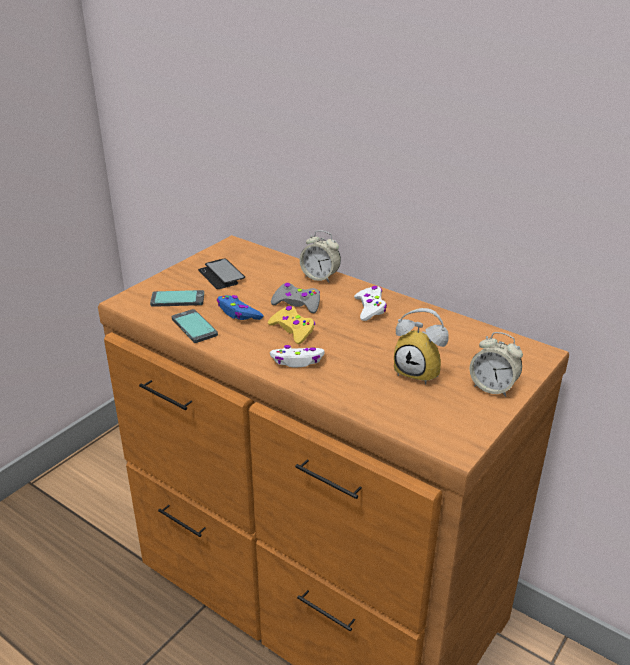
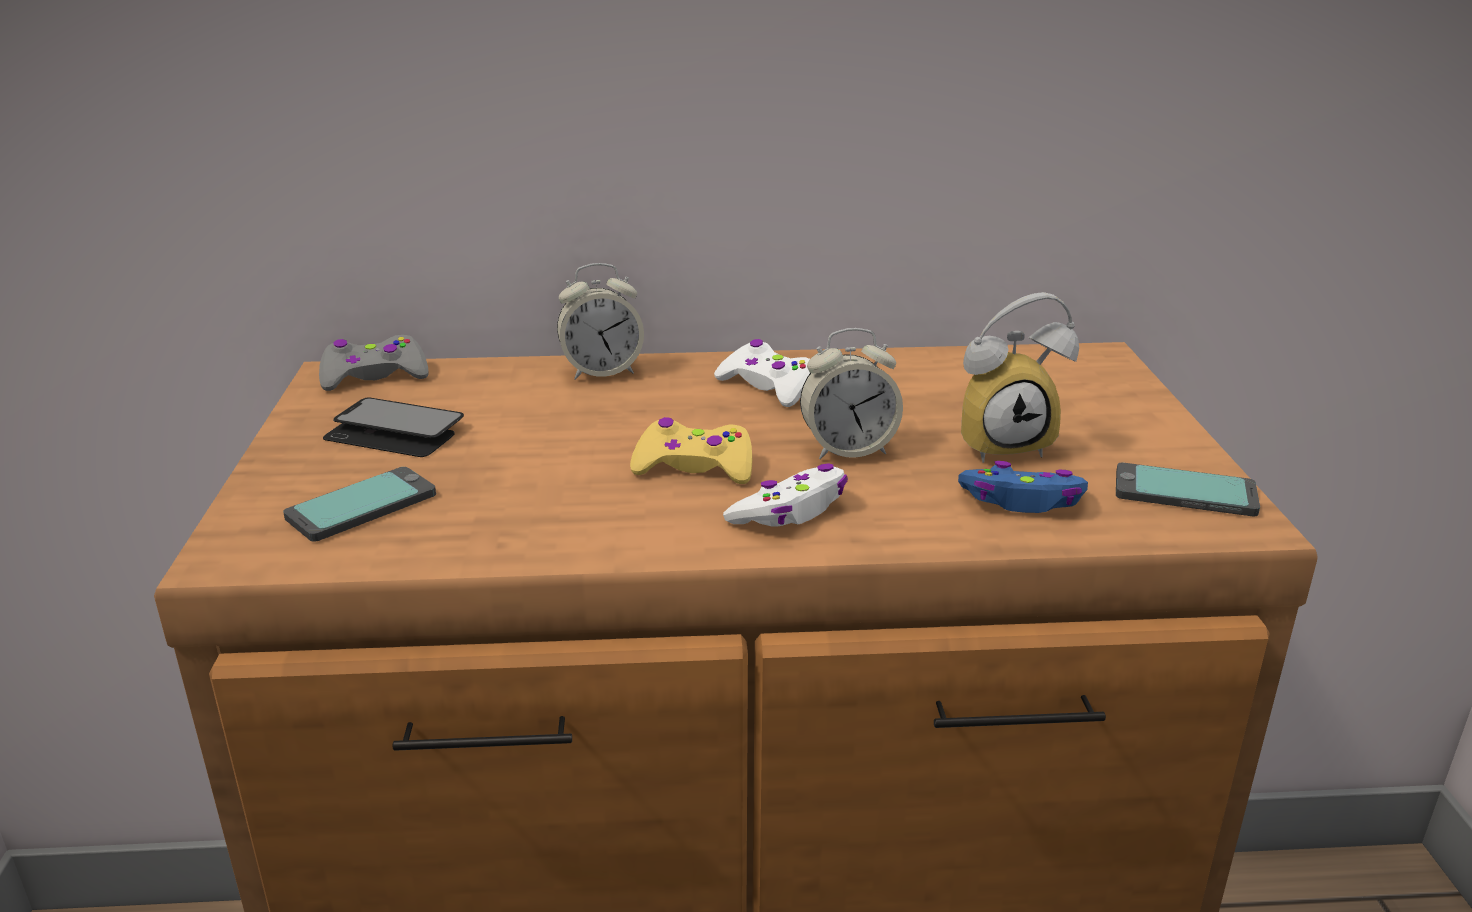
camera: 40 degrees left, 5 degrees down
(194, 327) = (484, 540): phone -> phone (1184, 493)
(238, 313) = (542, 481): blue game controller -> blue game controller (1022, 501)
(297, 304) = (630, 424): grey game controller -> grey game controller (374, 376)
(492, 387) = (1129, 421): alarm clock -> alarm clock (848, 449)

